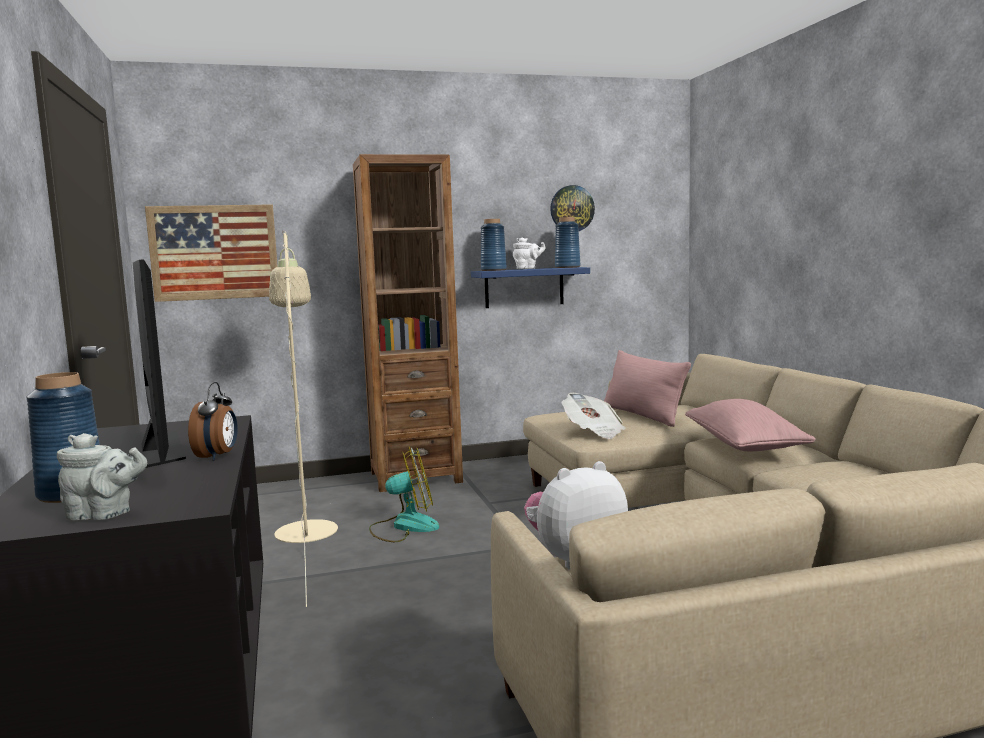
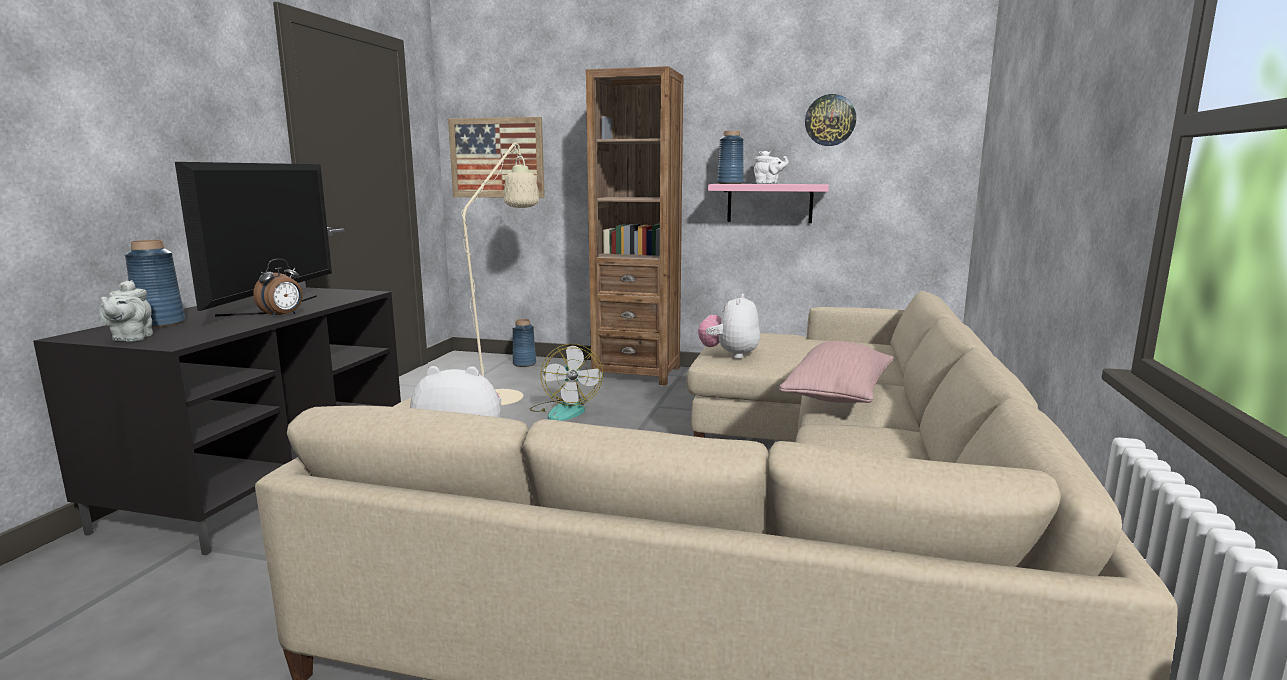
camera: 30 degrees right, 5 degrees up
(103, 515) = (131, 338): grey teapot -> grey teapot turned 45 degrees clockwise
(404, 526) = (564, 410): fan -> fan turned 60 degrees clockwise
(524, 287) = (769, 203): blue shelf -> pink shelf
(567, 267) = (810, 184): blue vase -> blue vase (524, 364)
(593, 432) = (730, 355): newspaper -> plush toy
(642, 415) = (809, 347): pink pillow -> none

